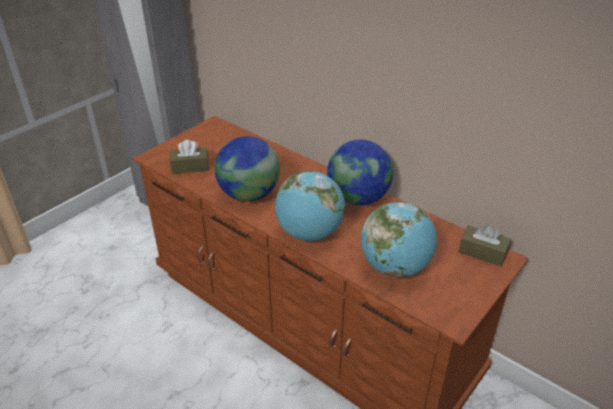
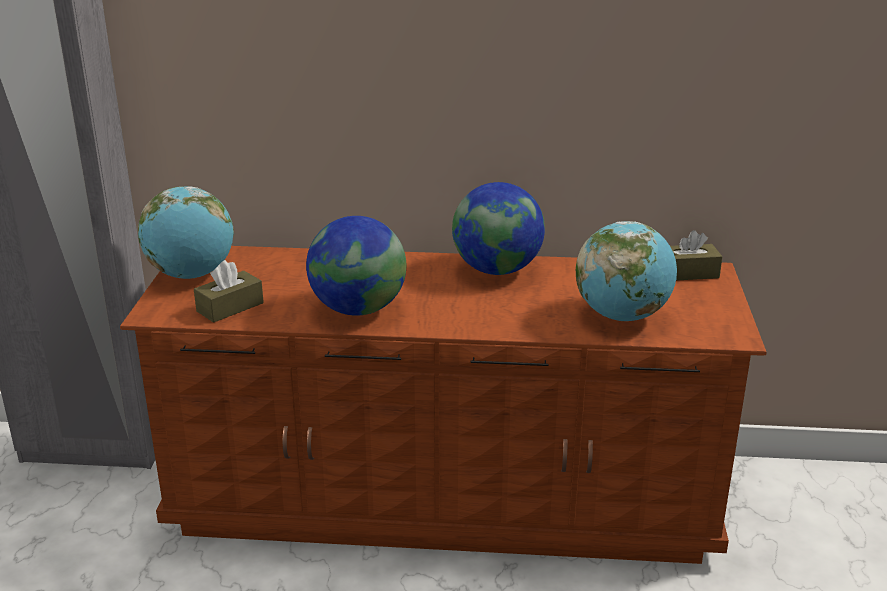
camera: 35 degrees left, 10 degrees down
(310, 233) = (488, 320): globe -> globe (192, 275)

